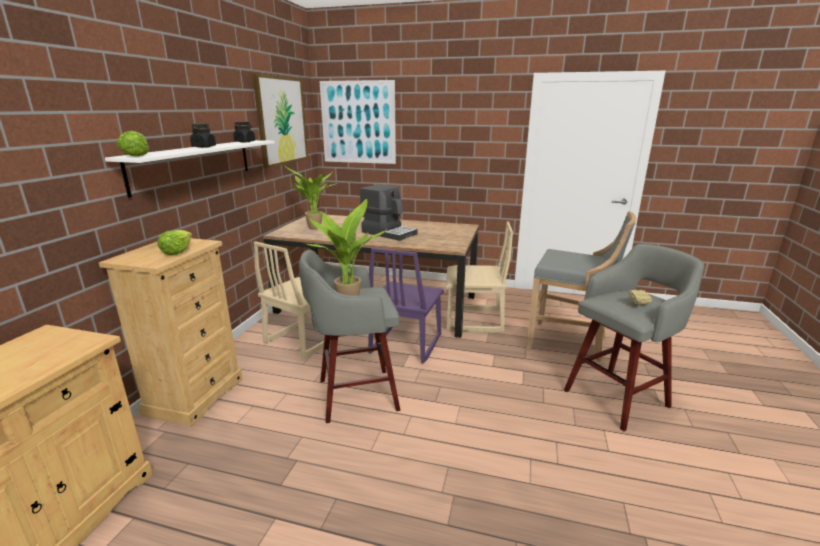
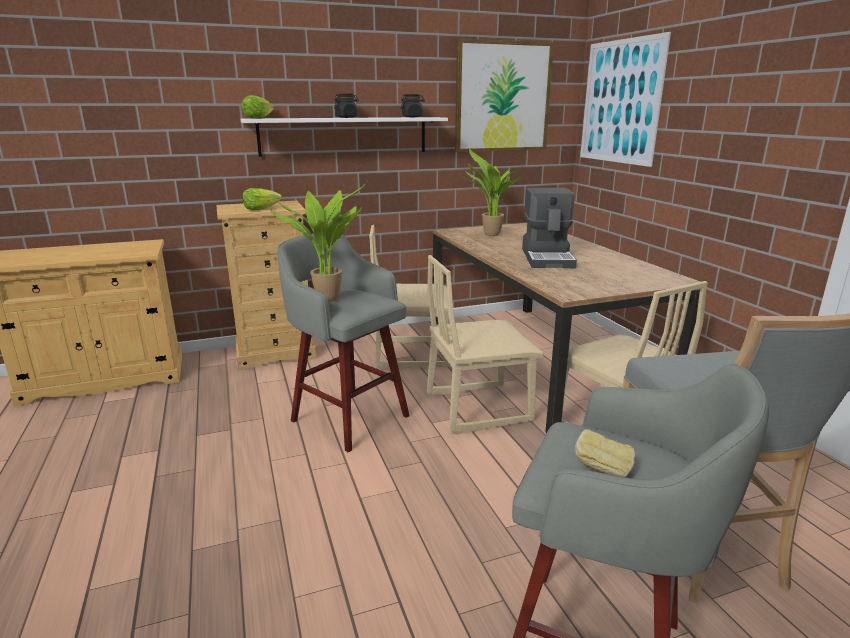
camera: 55 degrees right, 0 degrees up
(405, 344) = (477, 407): purple chair -> beige chair

